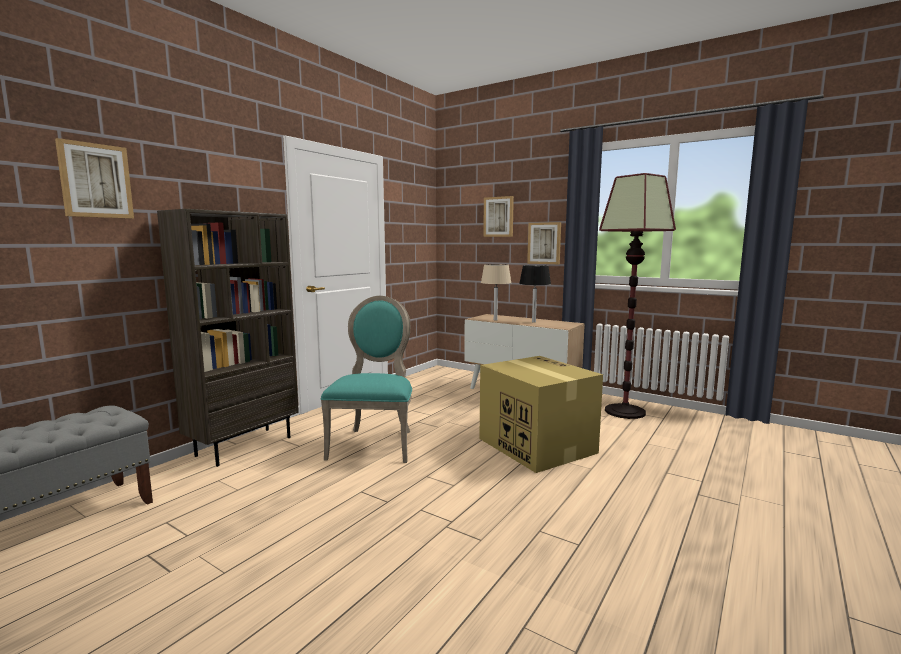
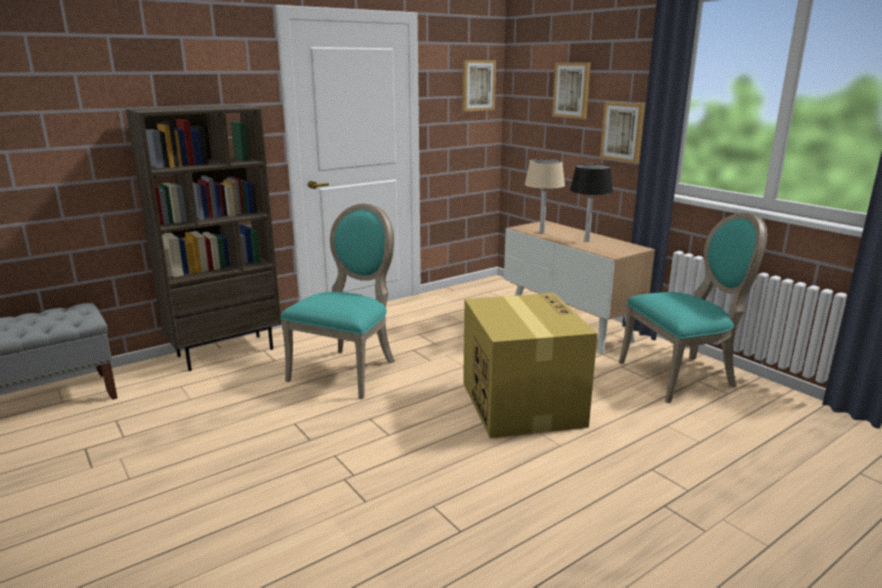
camera: 20 degrees right, 10 degrees up
(95, 181) = (63, 83): picture -> picture (478, 85)
(625, 411) = (682, 375): floor lamp -> turquoise chair

